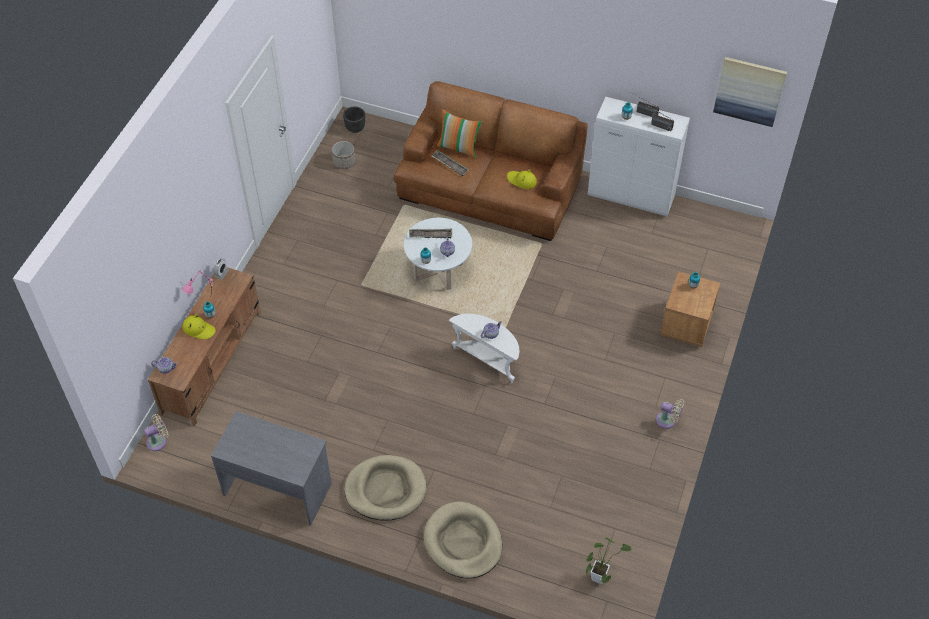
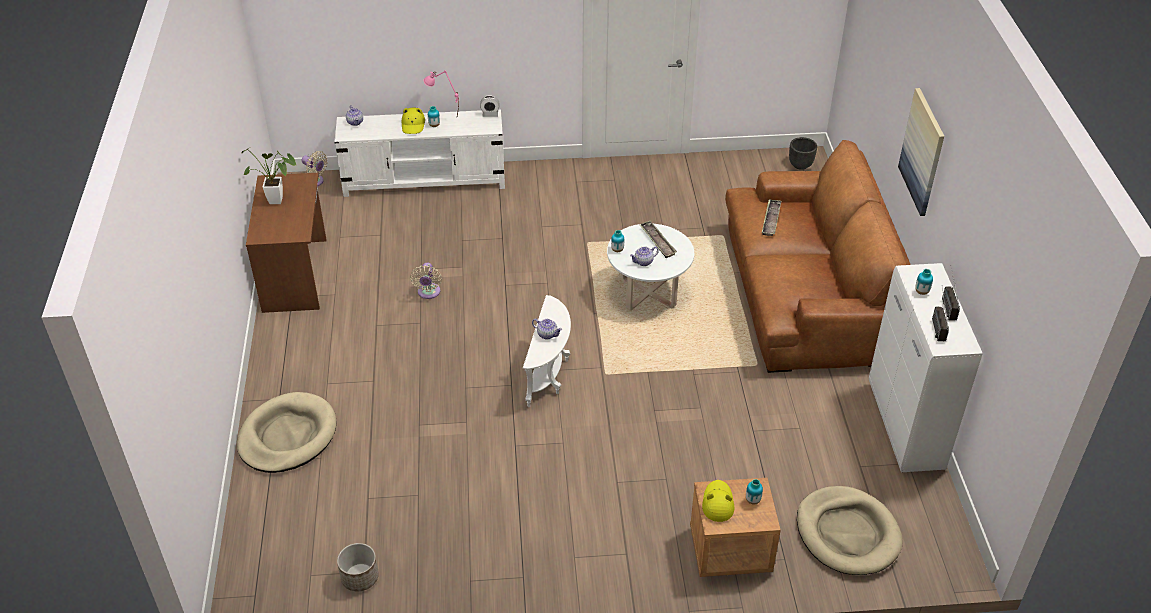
camera: 65 degrees right, 10 degrees down
(212, 361) = (425, 180): brown tv stand -> white tv stand
(277, 488) = (296, 274): grey desk -> brown desk
(344, 162) = (746, 174): planter -> planter (360, 577)
(385, 489) = (329, 352): beige dog bed -> beige dog bed (847, 533)
(459, 147) = (805, 219): pillow -> none
(522, 180) = (797, 284): yellow hat -> yellow hat (717, 503)
(599, 575) = (289, 577): potted plant -> potted plant (279, 201)
(667, 421) = (557, 577): beige fan -> beige fan (428, 293)
(749, 91) = (1033, 353): picture -> picture (923, 152)

